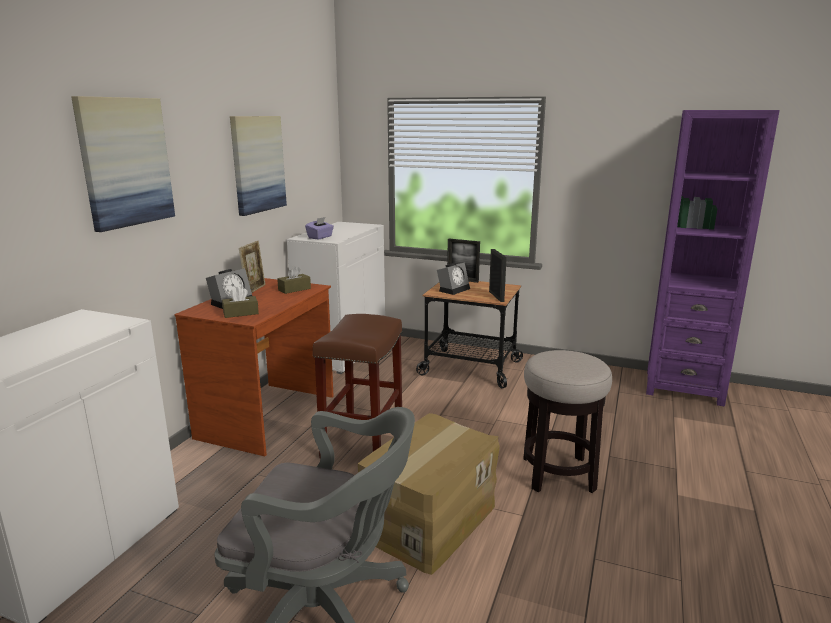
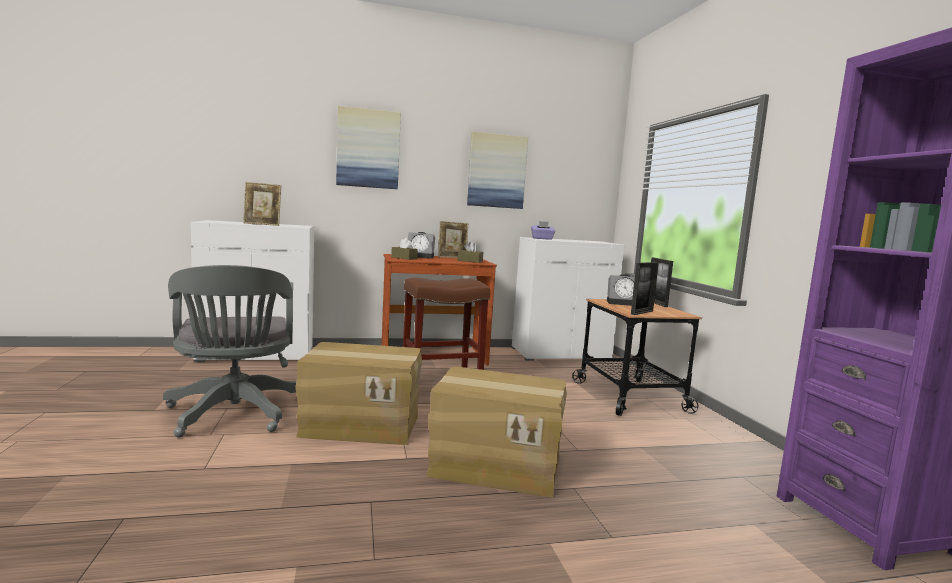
camera: 55 degrees right, 10 degrees down
(72, 343) = (262, 224): none -> picture frame
(558, 474) = (496, 465): stool -> cardboard box

